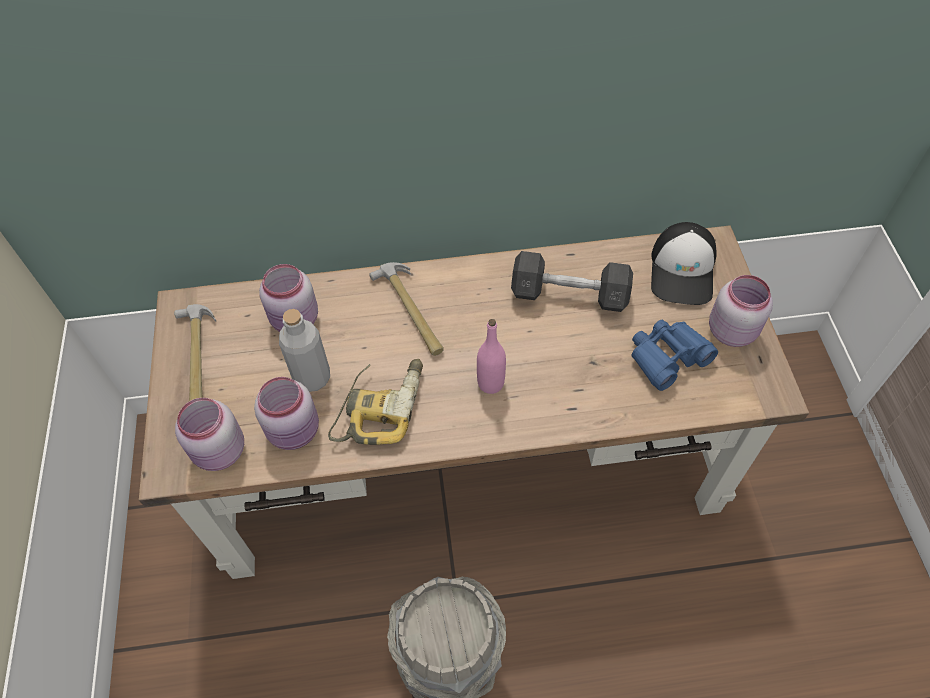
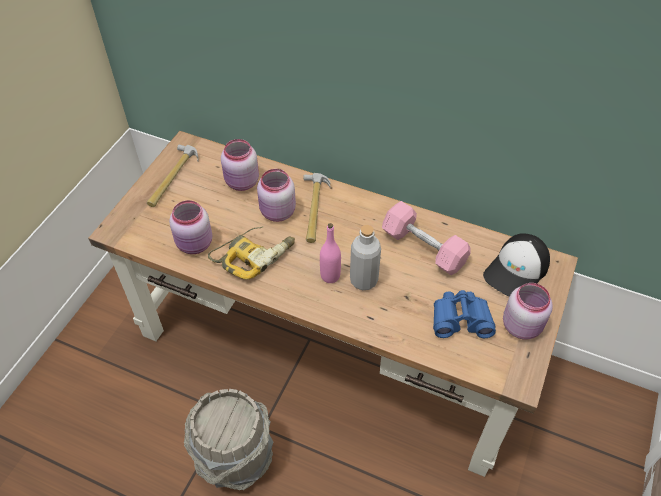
camera: 30 degrees right, 5 degrees down
(220, 453) = (146, 235): pink jar -> pink jar (277, 213)
(312, 377) = (227, 219): grey bottle -> grey bottle (363, 280)
(569, 294) = (423, 248): grey dumbbell -> pink dumbbell

